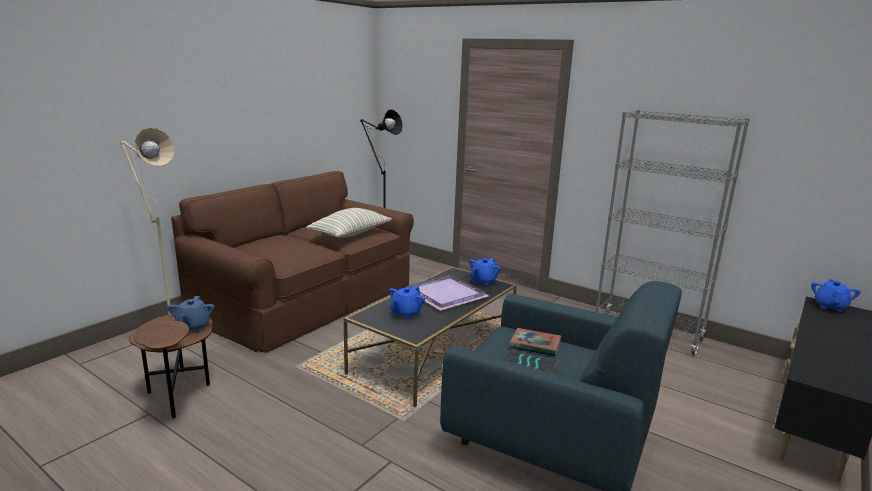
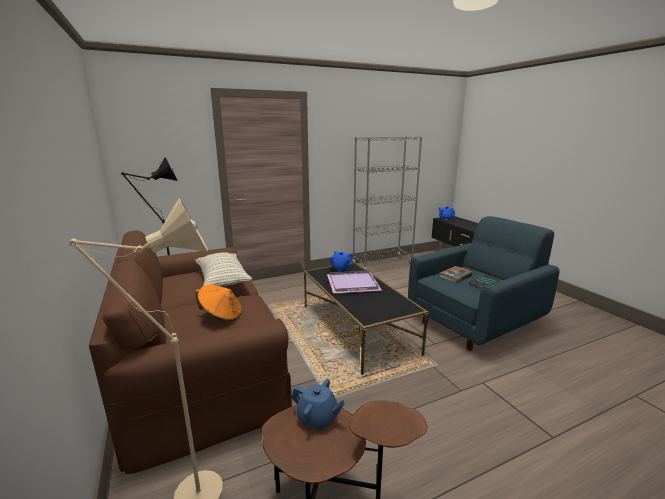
camera: 60 degrees left, 0 degrees up
(280, 249) = (221, 315): none -> orange hat
(406, 313) = (373, 303): blue teapot -> none

